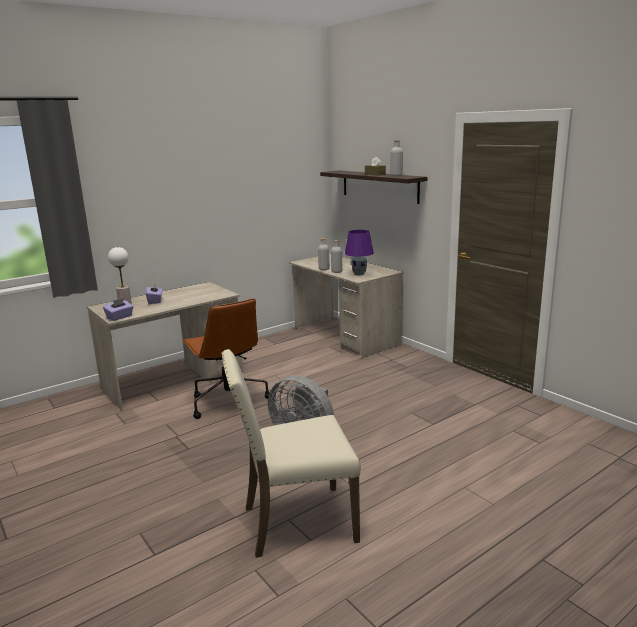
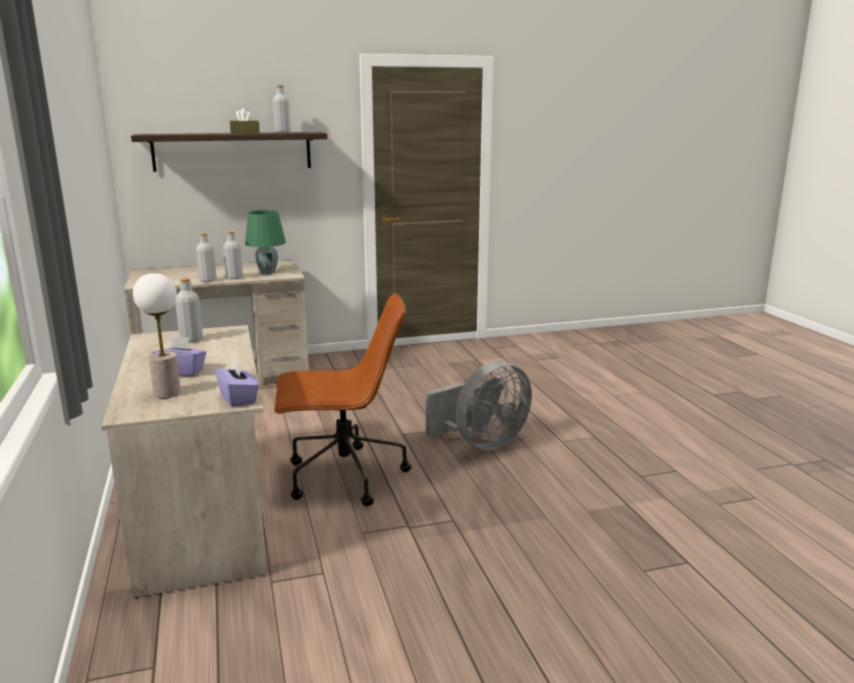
camera: 70 degrees left, 0 degrees up
(205, 291) = (191, 340): none -> grey bottle
(296, 522) = (646, 473): beige chair -> none
(359, 274) = (267, 272): purple table lamp -> green table lamp

